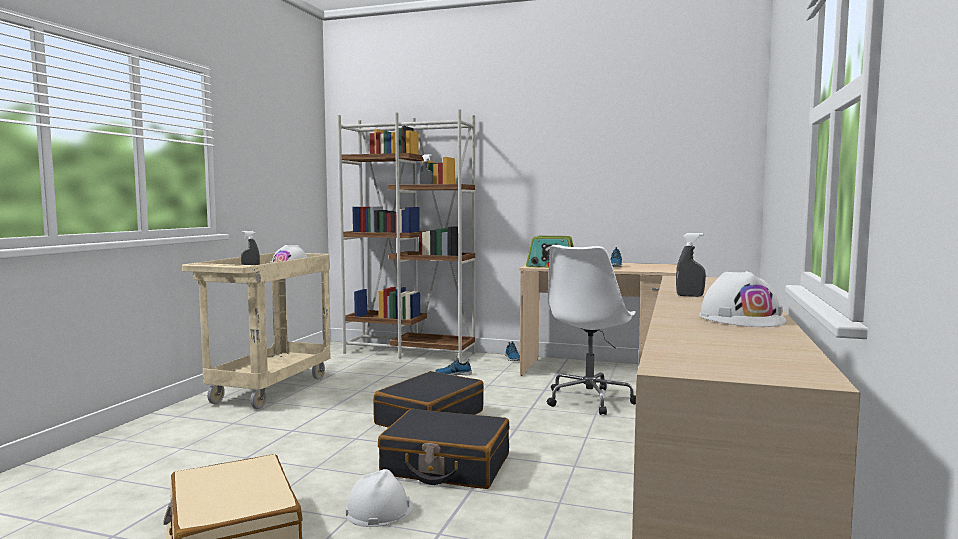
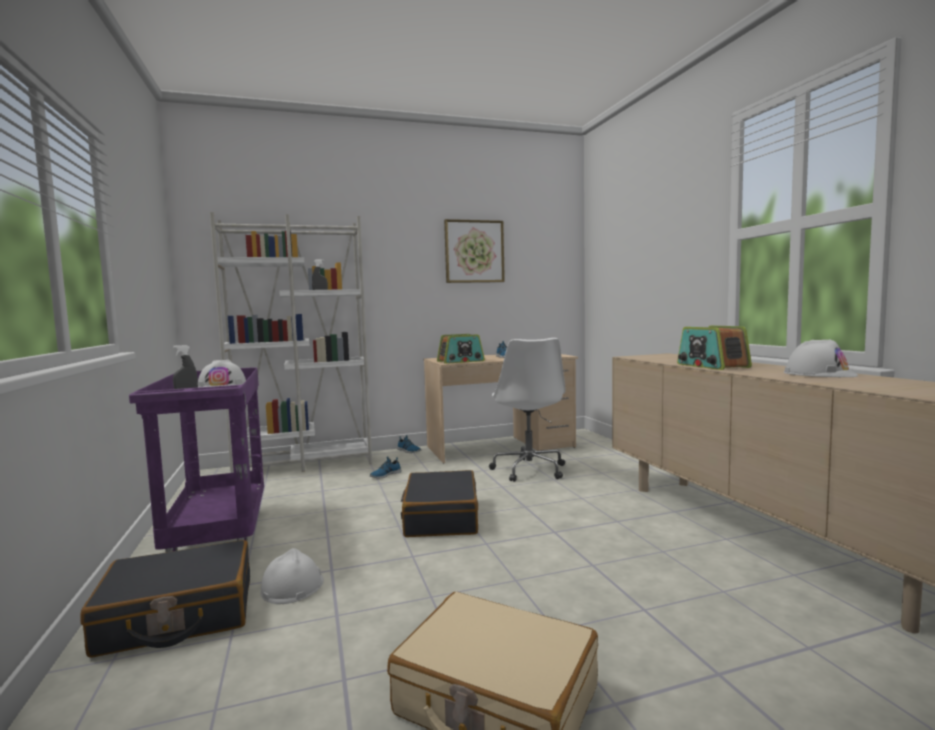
camera: 35 degrees left, 0 degrees up
(267, 392) = (218, 539): beige cart -> purple cart
(379, 510) = (564, 611): white hard hat -> white hard hat (292, 586)
(409, 353) = (304, 465): brown bookcase -> white bookcase
(446, 466) = (536, 553): black suitcase -> black suitcase (178, 615)
(606, 140) = (474, 251): none -> picture
(690, 296) = (712, 366): grey spray bottle -> radio

